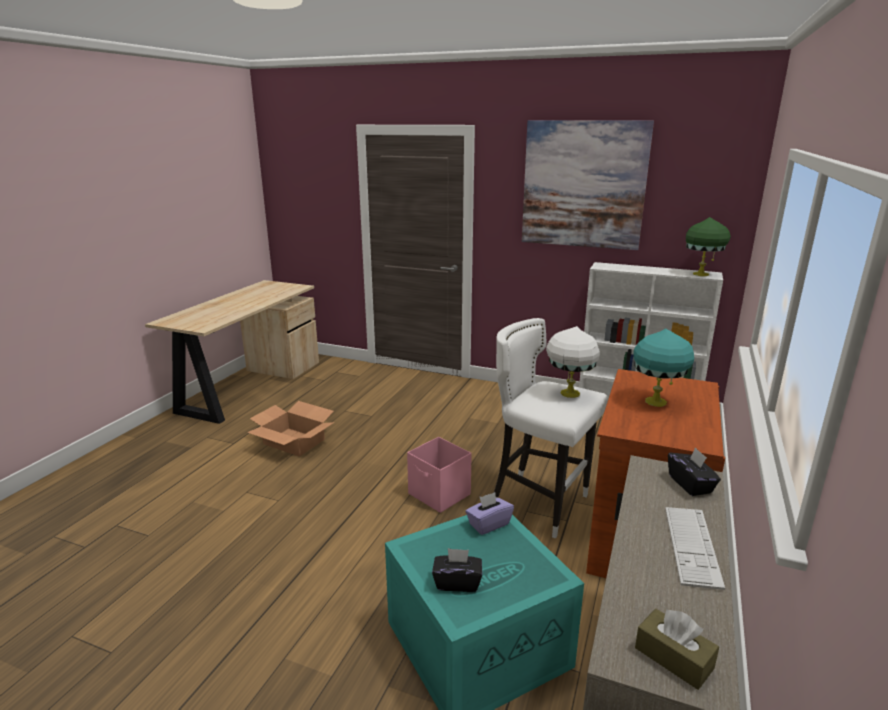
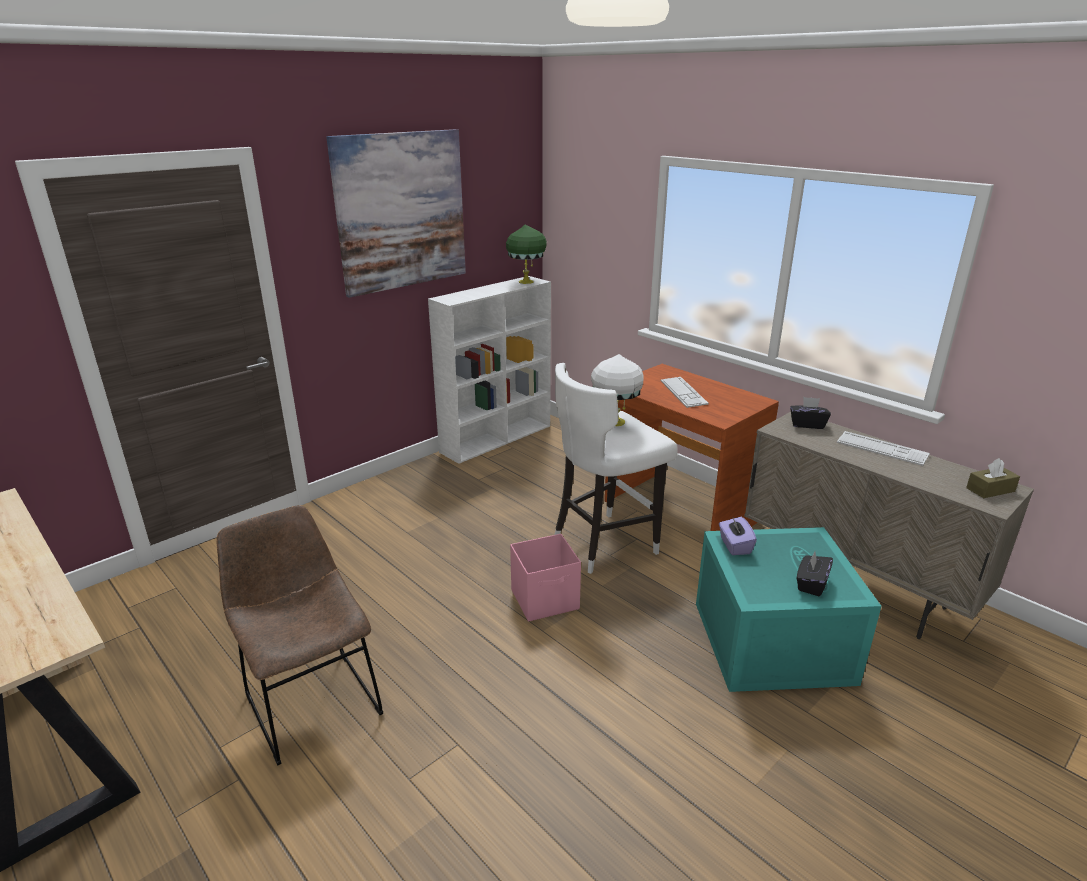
camera: 65 degrees left, 5 degrees up
(294, 442) = (310, 700): cardboard box -> brown chair
(656, 402) = (683, 392): turquoise table lamp -> keyboard

